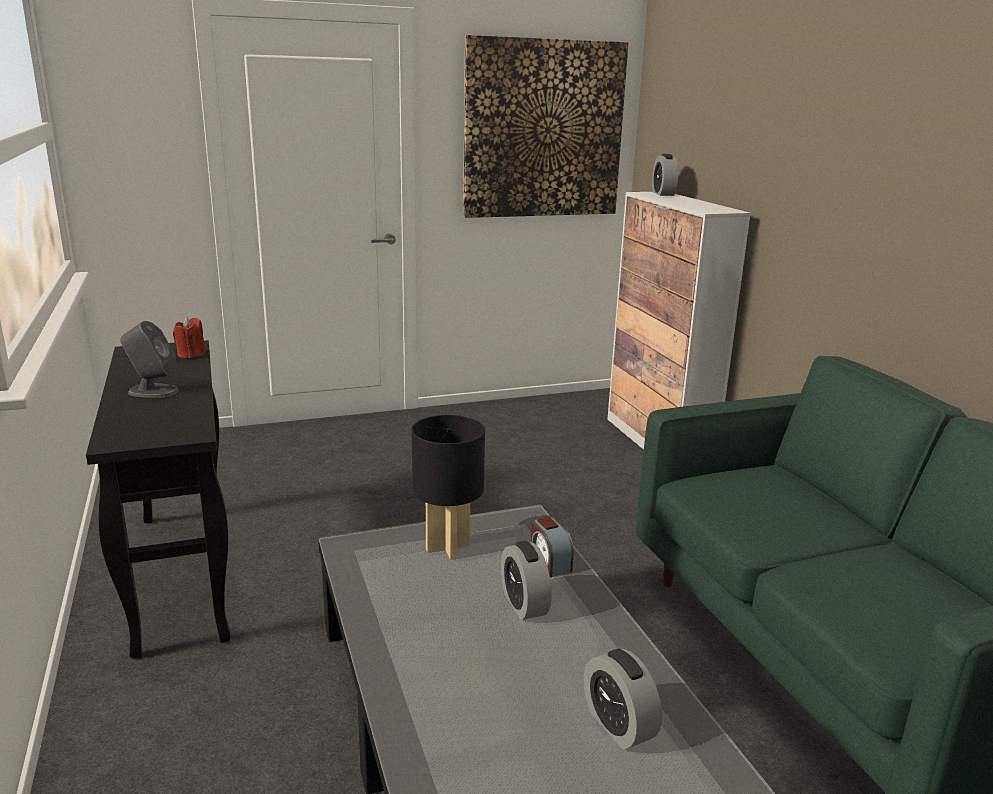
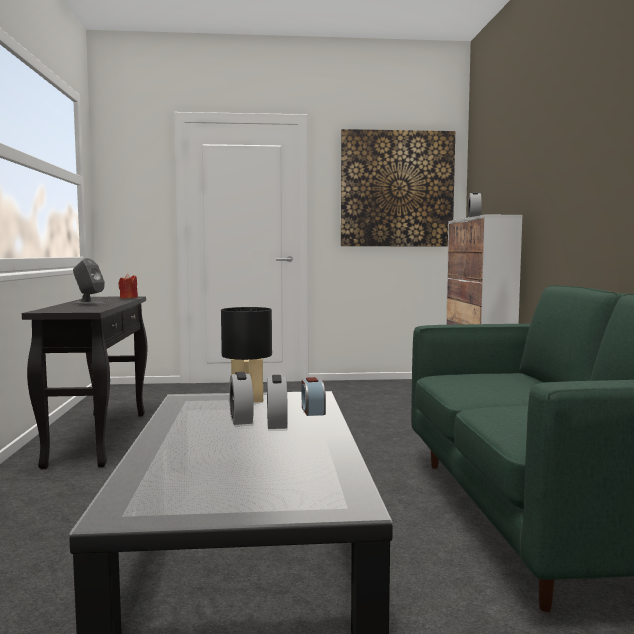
camera: 15 degrees right, 15 degrees down
(618, 725) = (293, 471): alarm clock -> alarm clock (241, 419)

